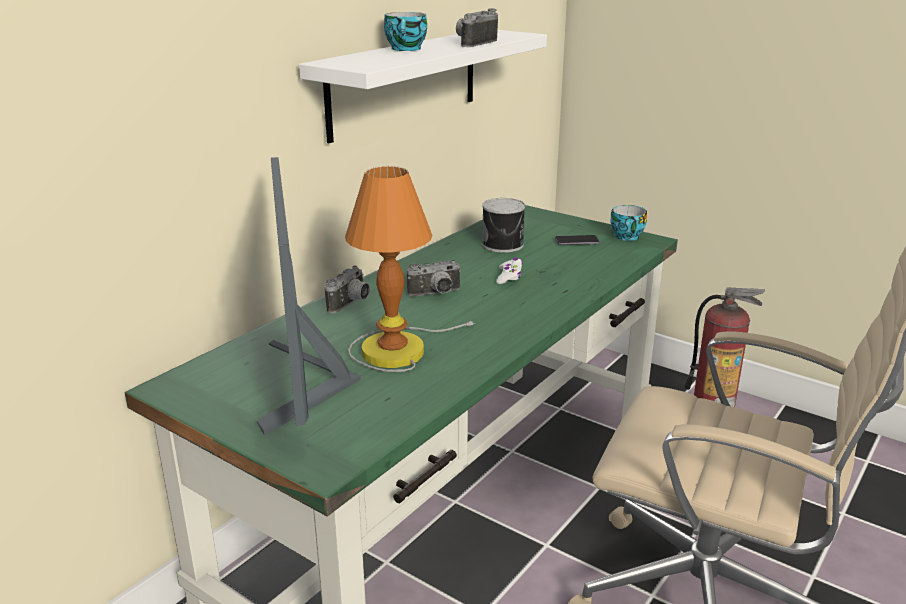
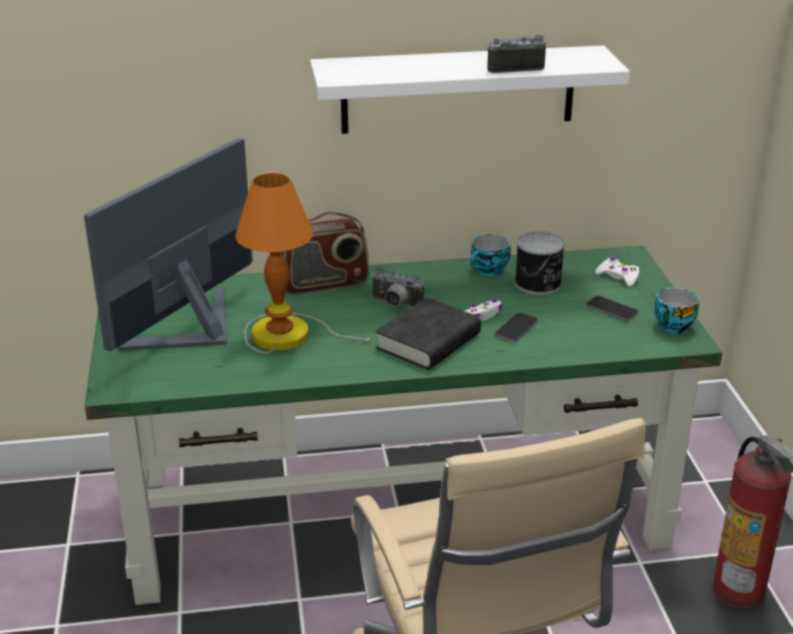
camera: 45 degrees right, 5 degrees up
(351, 304) = (323, 284): camera -> radio
(407, 49) = (433, 62): cup -> cup (489, 271)
(510, 306) = (428, 341): none -> black book
(540, 223) = (618, 277): none -> white game controller
(547, 274) = (516, 328): none -> phone

